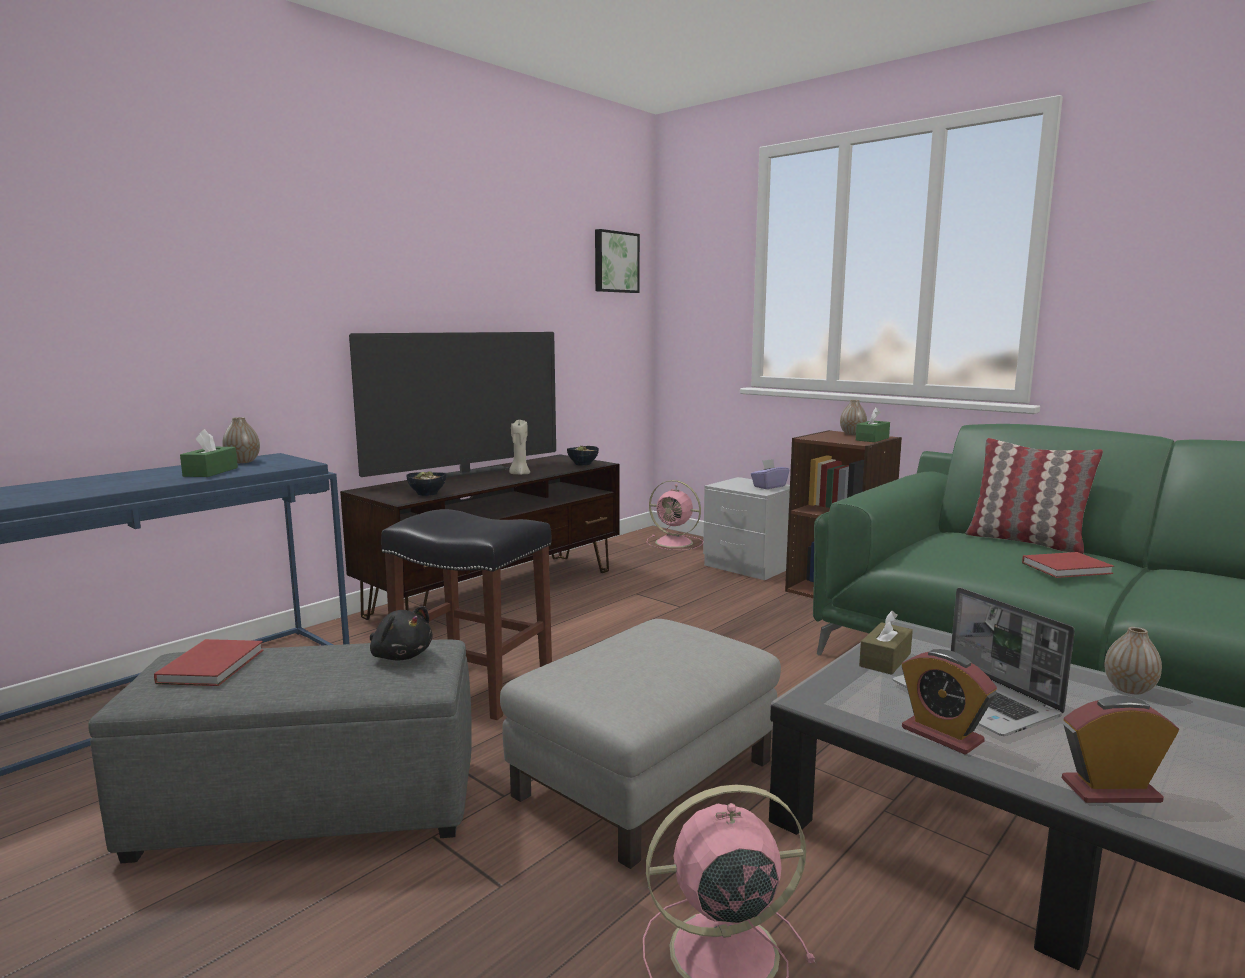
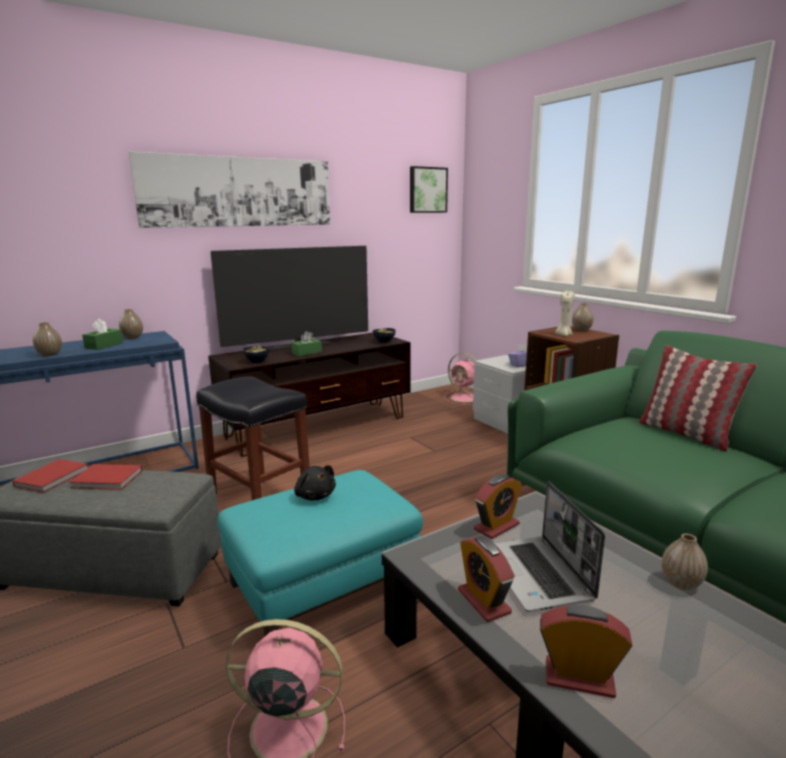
camera: 15 degrees right, 5 degrees up
(134, 485) = (50, 354): none -> vase
(385, 251) = (239, 192): none -> picture
(401, 655) = (160, 483): black plush toy -> black plush toy (314, 495)
(519, 474) = (333, 348): beige candle -> beige candle (563, 335)
(644, 777) = (323, 583): grey ottoman -> turquoise ottoman
(872, 439) = (591, 336): green tissue box -> green tissue box (307, 352)
(885, 660) = (496, 527): brown tissue box -> alarm clock
(1069, 568) = (697, 465): red book -> red book (108, 480)

